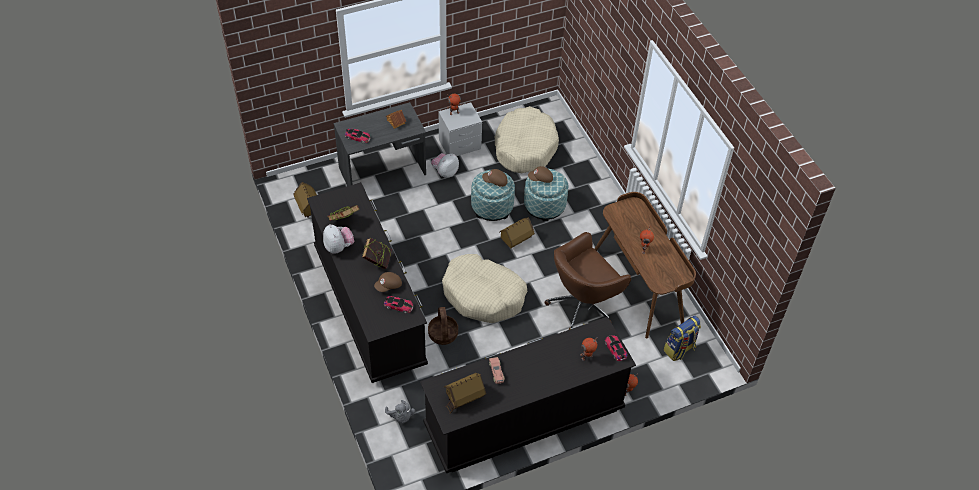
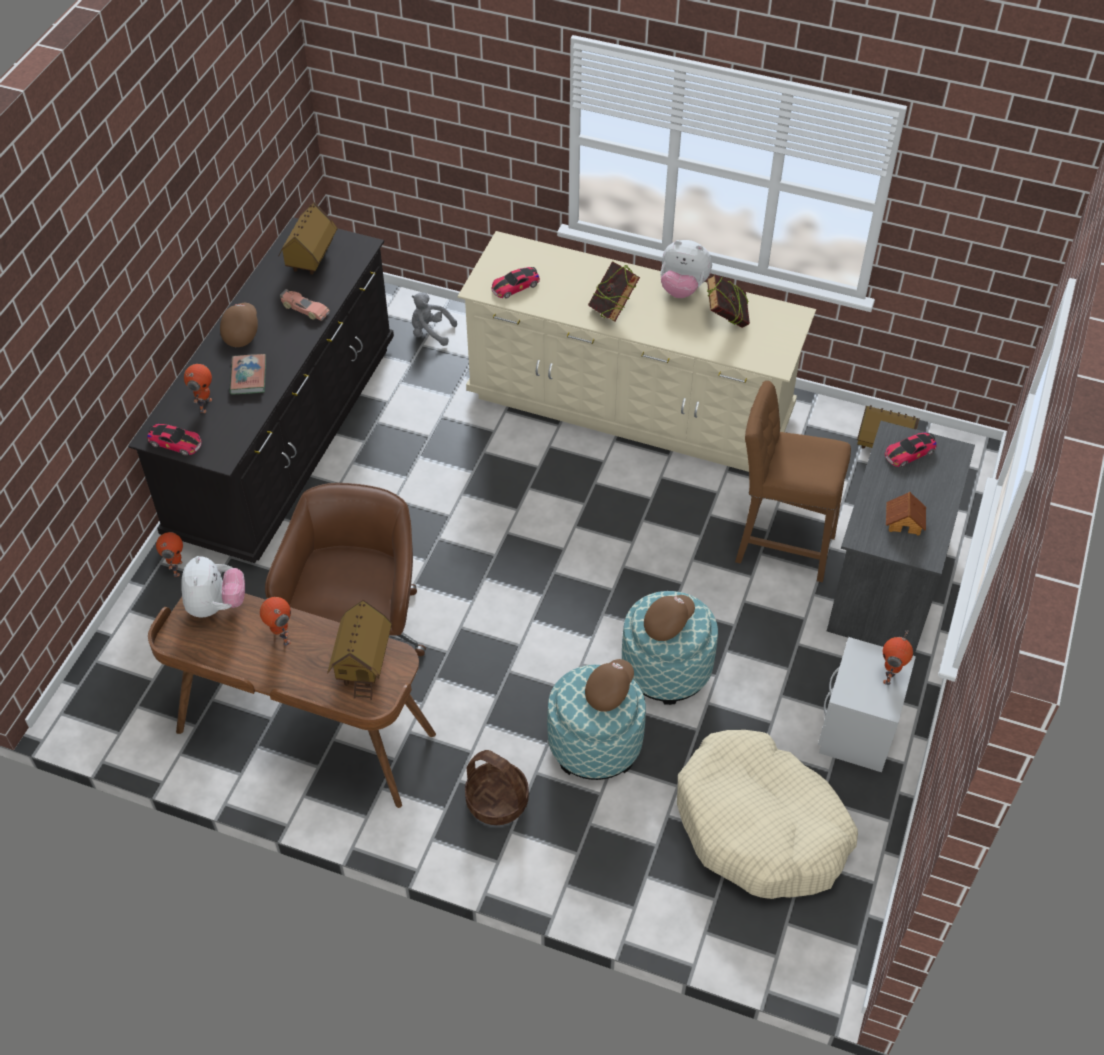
camera: 135 degrees right, 0 degrees up
(369, 306) = (630, 404): black dresser -> beige dresser
(388, 286) = (558, 296): brown cap -> brown cap (240, 330)
(398, 210) = (779, 545): none -> brown stool
(443, 334) = (498, 446): basket -> basket (496, 801)
(445, 172) = (807, 660): plush toy -> plush toy (216, 605)
(483, 295) = (510, 532): beige dog bed -> none
(516, 240) = (565, 646): toy house -> toy house (363, 664)
(556, 356) = (248, 377): none -> book
(679, 349) = (151, 686): backpack -> none

